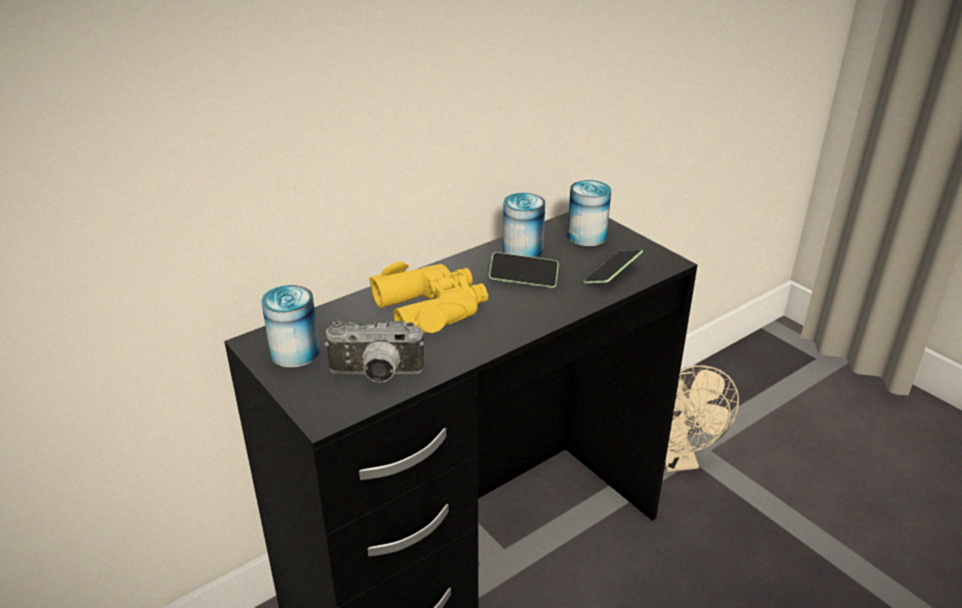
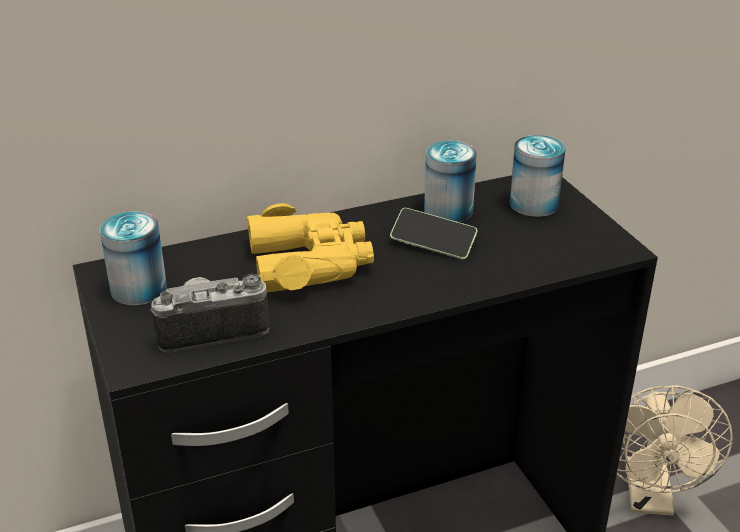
camera: 15 degrees right, 0 degrees up
(376, 376) = (212, 329): camera -> camera turned 150 degrees clockwise
(612, 275) = (543, 254): phone -> none

